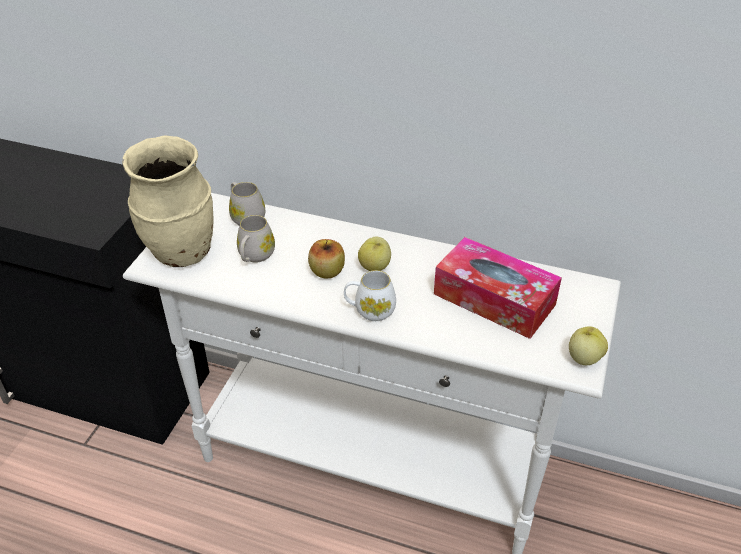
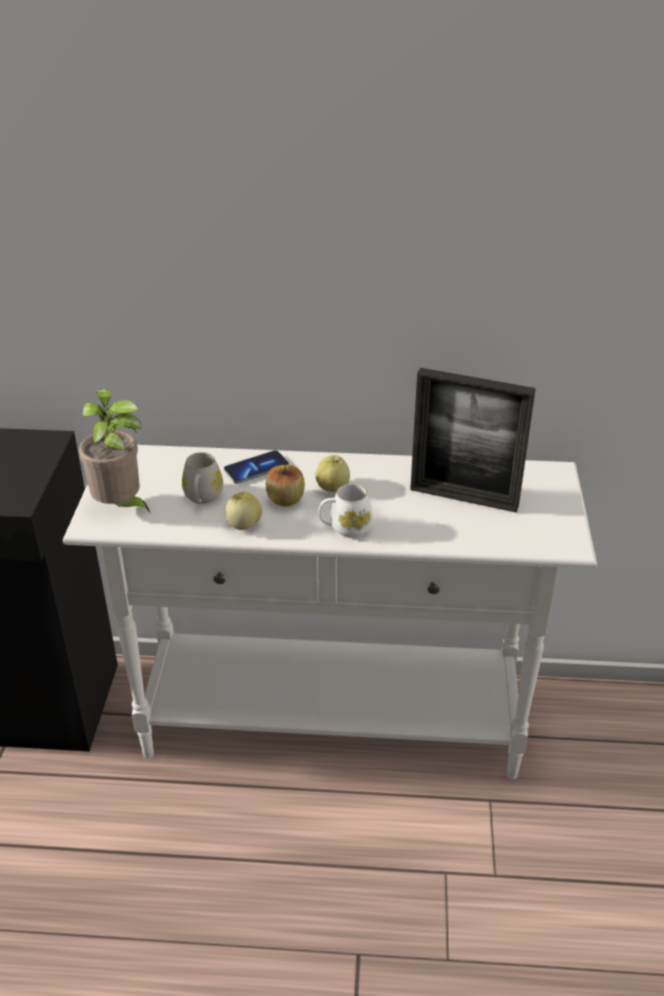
camera: 15 degrees left, 5 degrees down
(182, 253) = (121, 507): beige vase -> potted plant
(246, 216) = (175, 461): white mug -> none
(313, 236) = (256, 469): none -> phone
(494, 299) = (463, 498): tissue box -> picture frame
(584, 358) = (569, 534): apple -> apple (243, 525)

